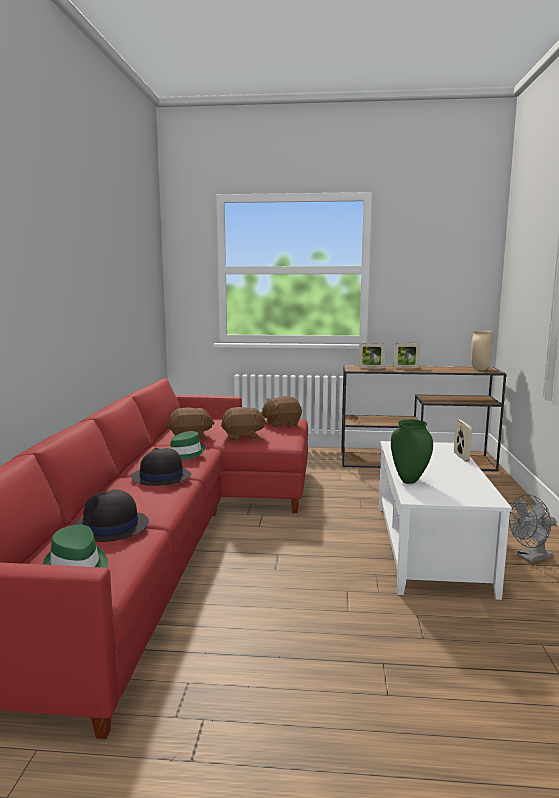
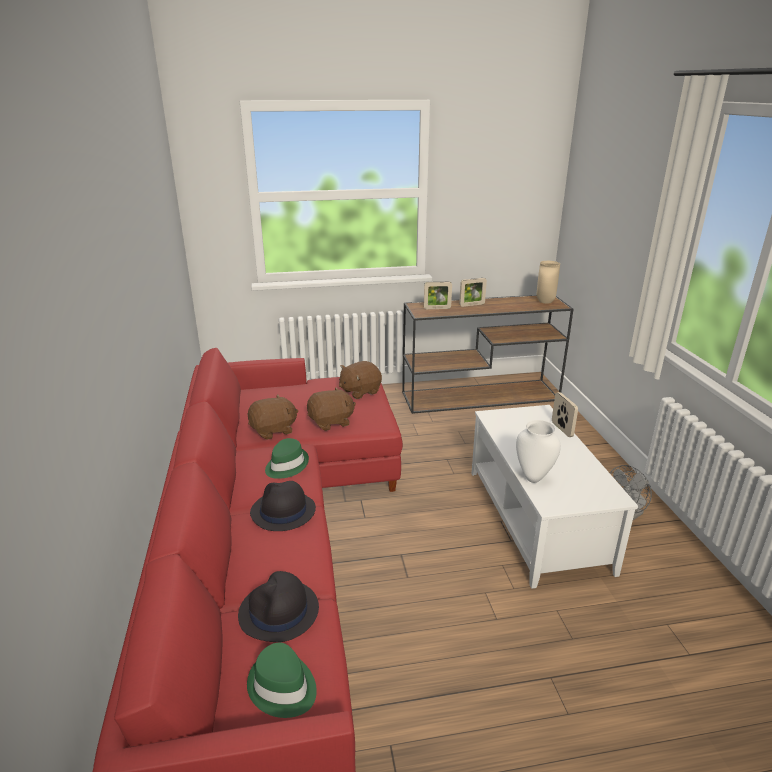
camera: 15 degrees left, 15 degrees up
(410, 481) = (533, 477): green vase -> white vase

